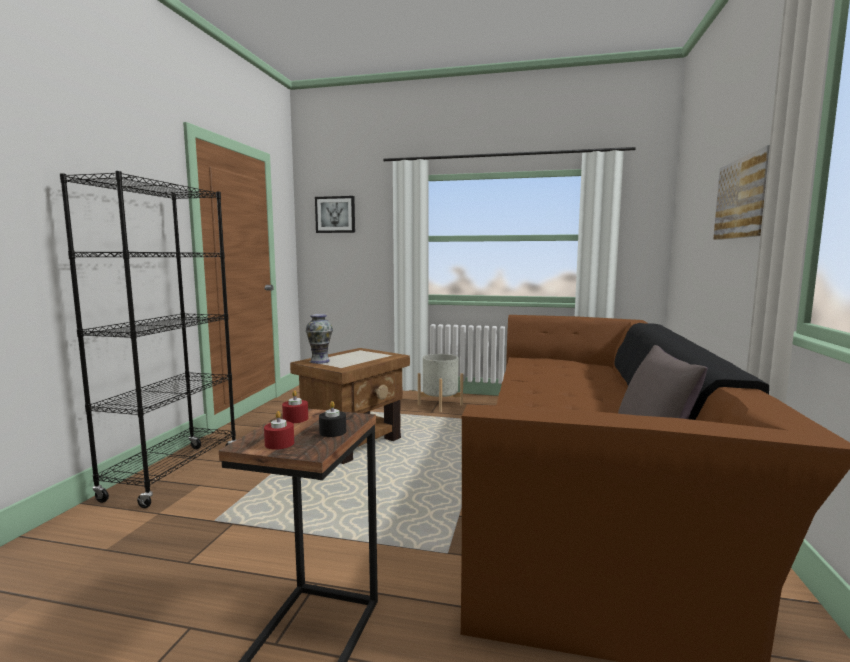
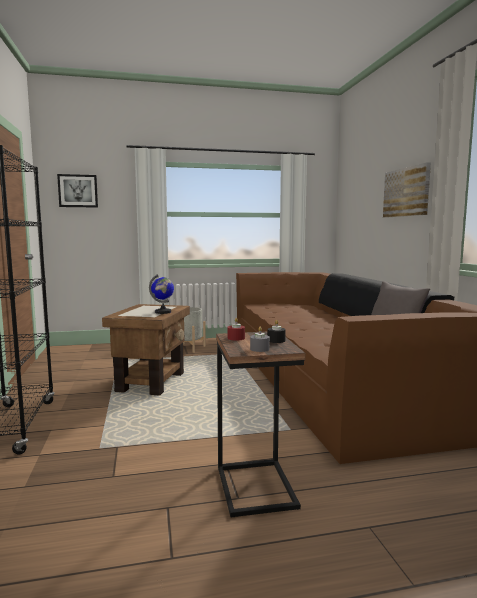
camera: 25 degrees left, 0 degrees up
(279, 443) = (259, 349): red candle -> grey candle
(319, 361) = (128, 314): vase -> none
(361, 362) = (163, 312): none -> globe

